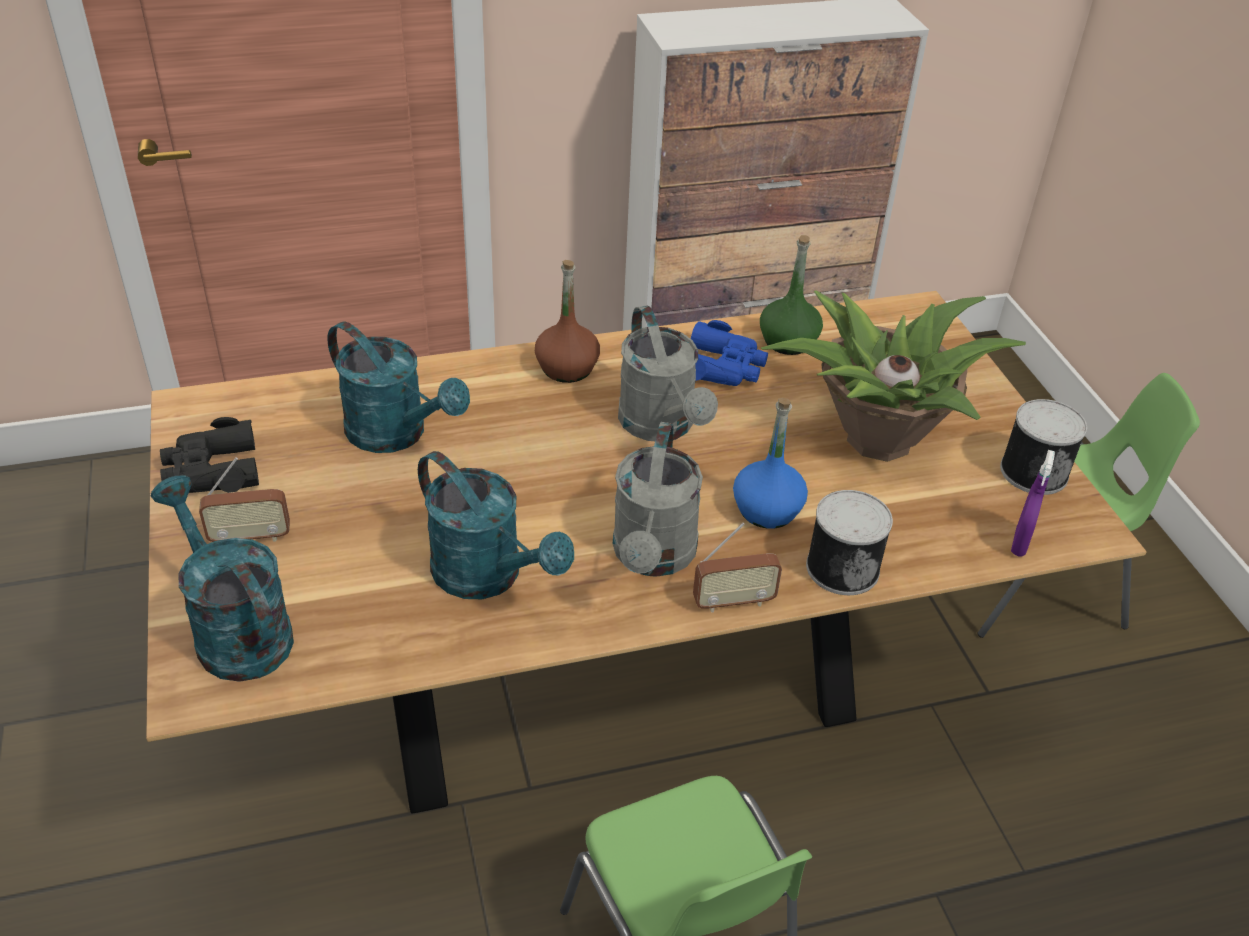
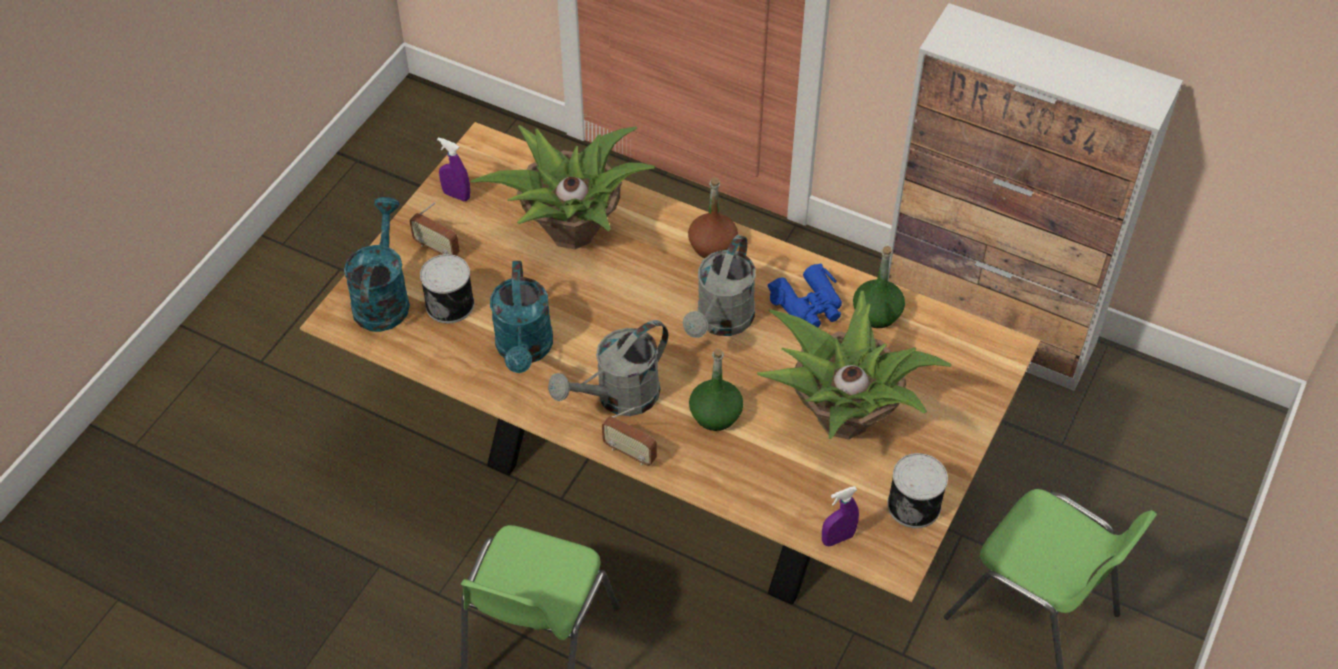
camera: 45 degrees right, 10 degrees up
(212, 471) = (456, 195): black binoculars -> purple spray bottle
(397, 434) = (569, 231): turquoise watering can -> potted plant
(767, 510) = (715, 414): blue bottle -> green bottle
(842, 566) = (714, 476): can -> can (451, 303)

